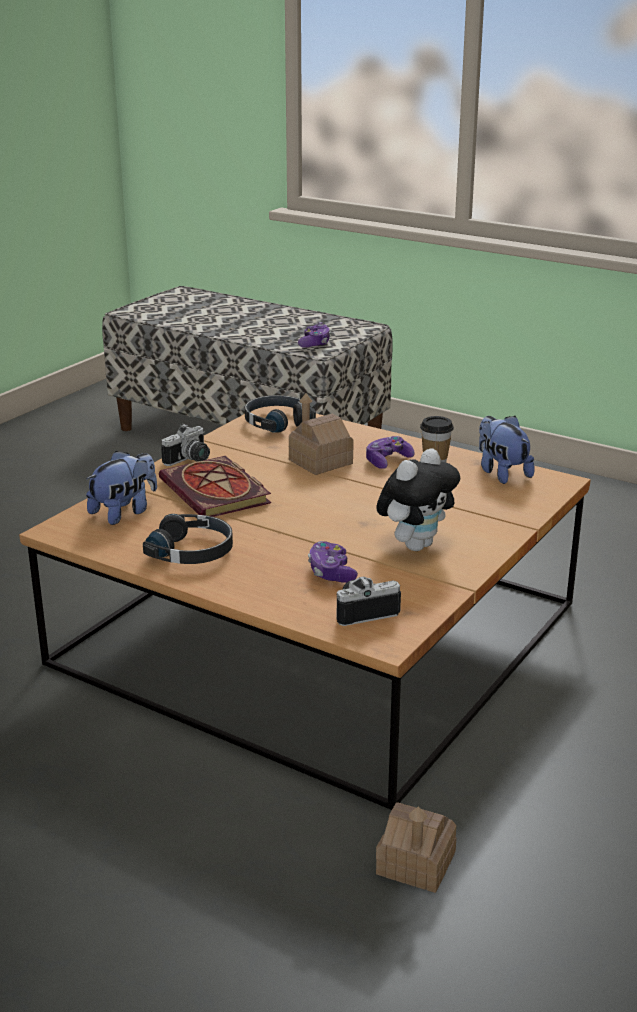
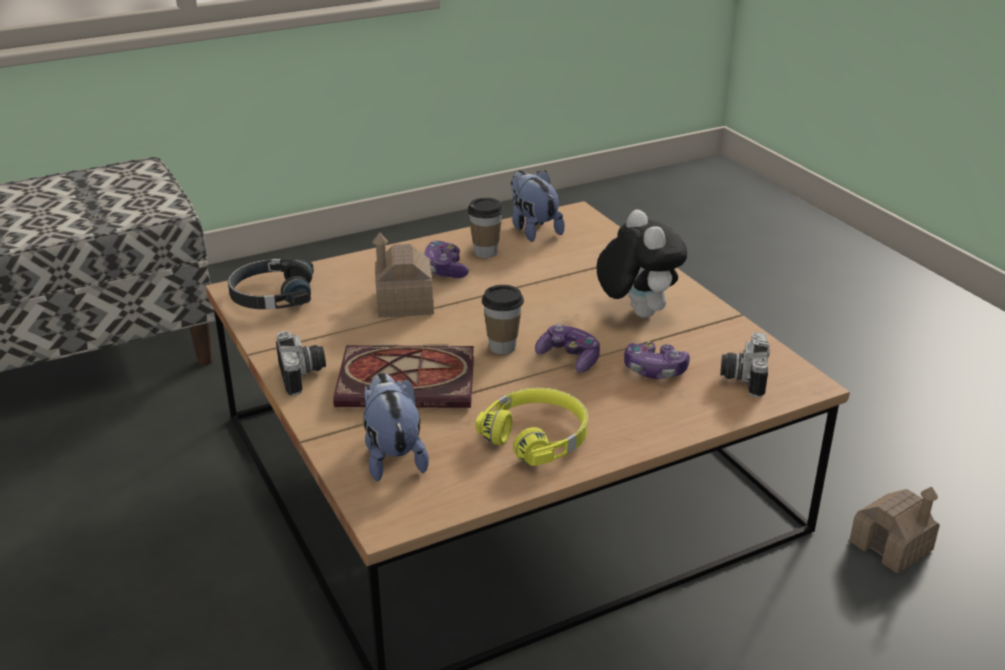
camera: 60 degrees left, 5 degrees up
(192, 551) = (537, 436): black headphones -> yellow headphones
(298, 509) = (502, 347): none -> cup
(315, 343) = (142, 204): game controller -> game controller (569, 358)
(501, 473) = (533, 229): plush toy -> plush toy turned 60 degrees clockwise

